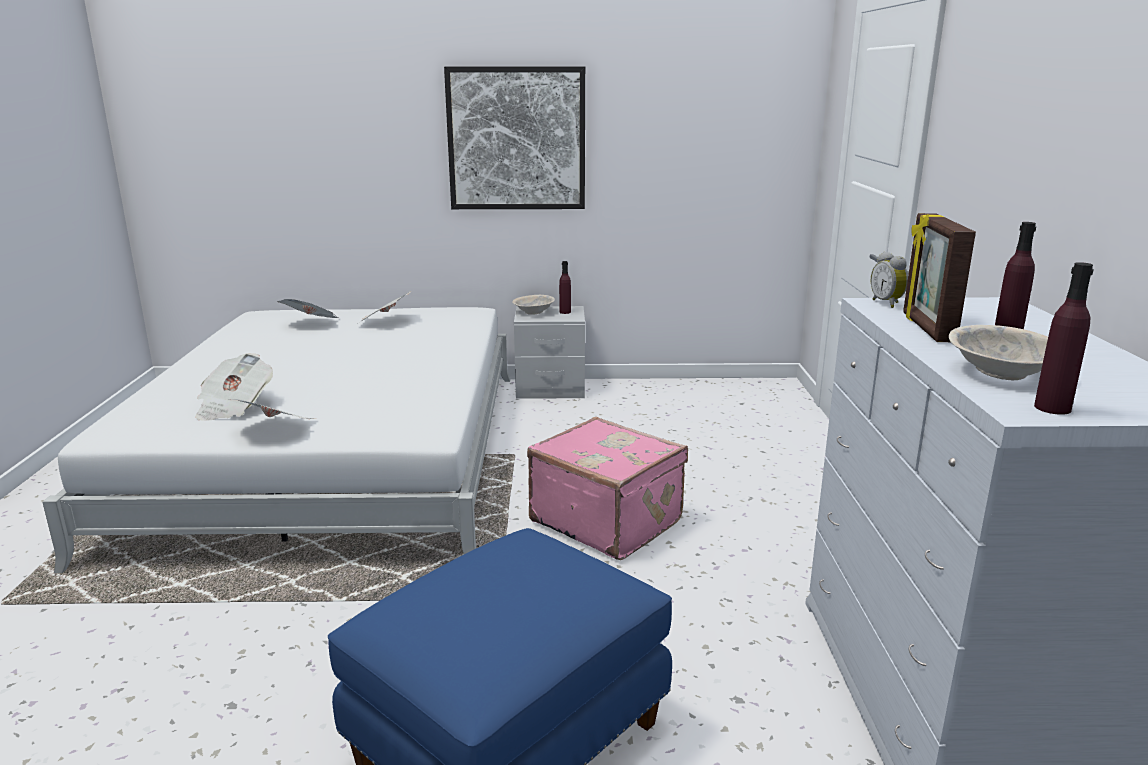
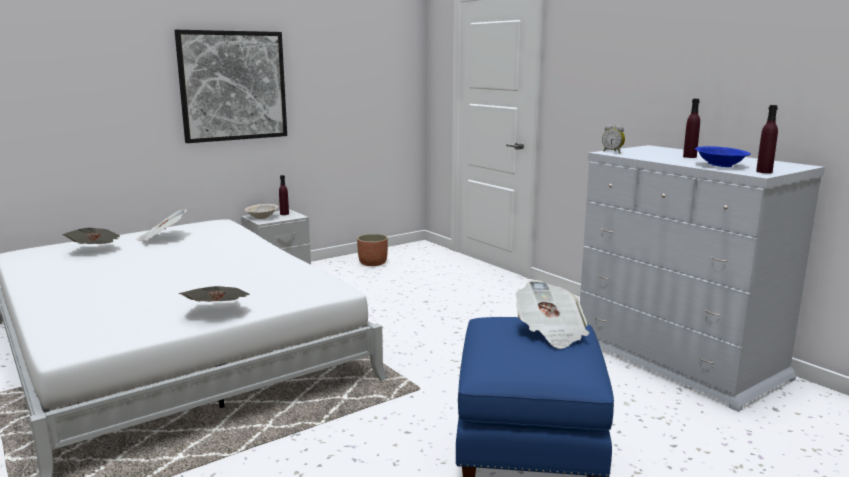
camera: 35 degrees left, 5 degrees down
(234, 407) = (149, 308): newspaper -> newspaper (550, 332)
(607, 520) = (423, 333): pink suitcase -> none
(680, 398) = (373, 263): none -> planter
(926, 328) = (654, 157): picture frame -> none
(1001, 372) = (720, 165): beige bowl -> blue bowl

